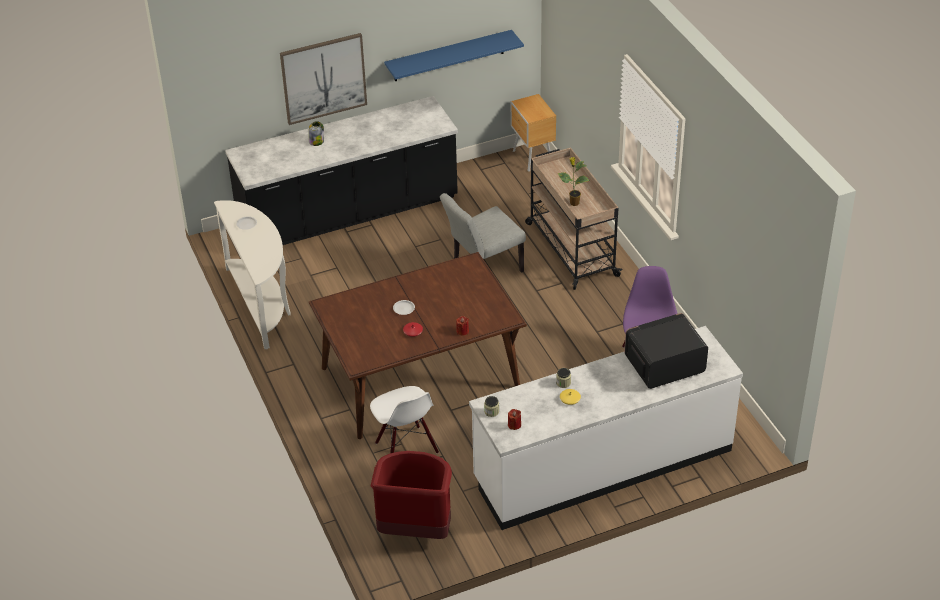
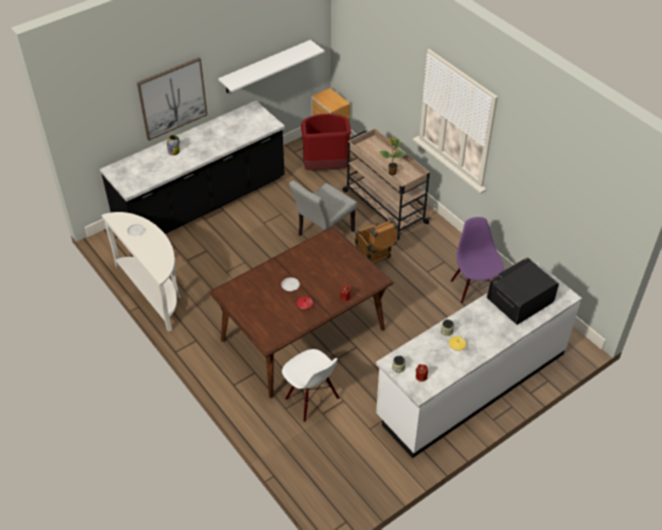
camera: 15 degrees left, 5 degrees up
(415, 530) = (342, 472): red trash can -> red trash can (325, 167)
(449, 56) = (265, 67): blue shelf -> white shelf
(538, 304) = (374, 256): none -> crate

